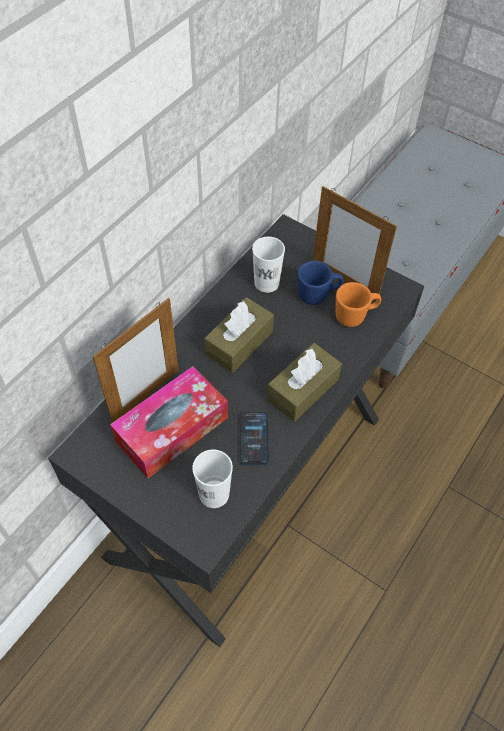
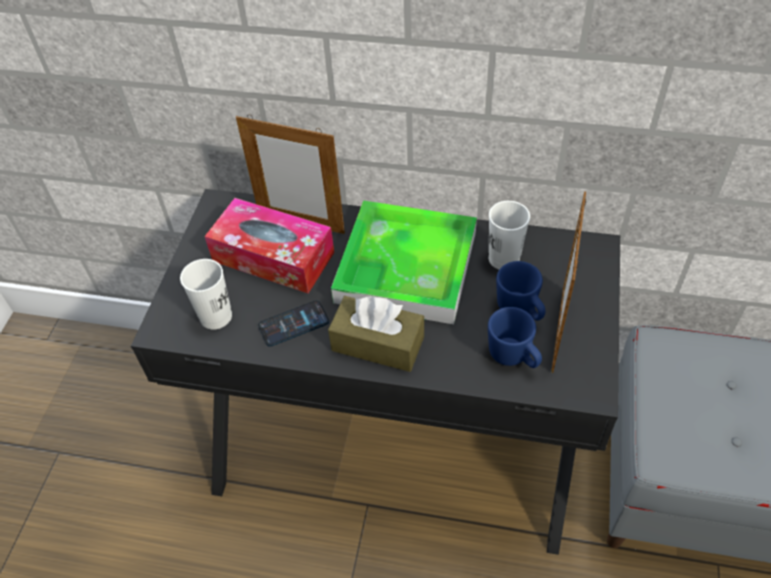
camera: 70 degrees right, 5 degrees down
(239, 343) = (406, 267): brown tissue box -> tray
(355, 316) = (513, 357): orange mug -> blue mug

